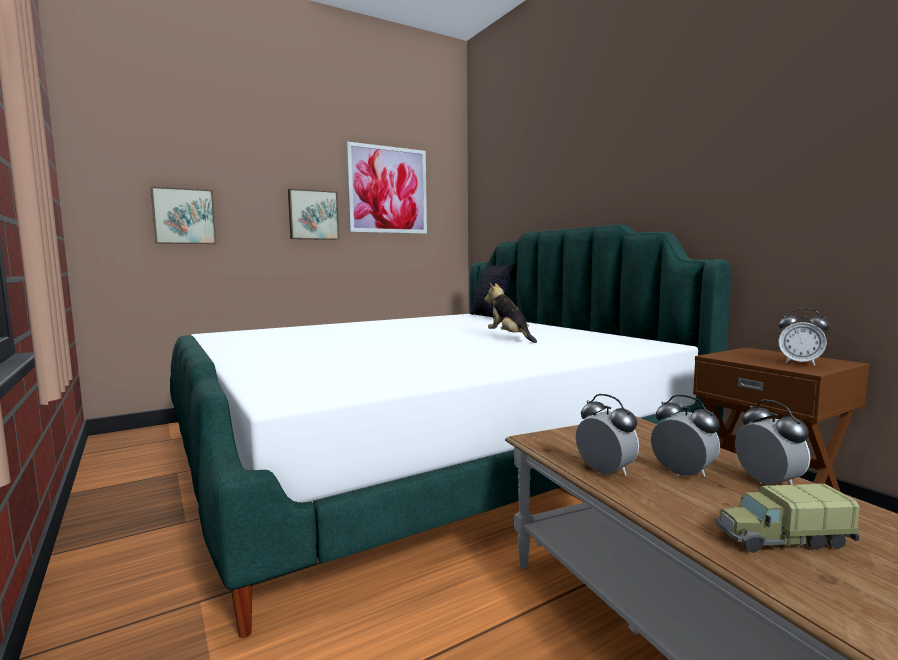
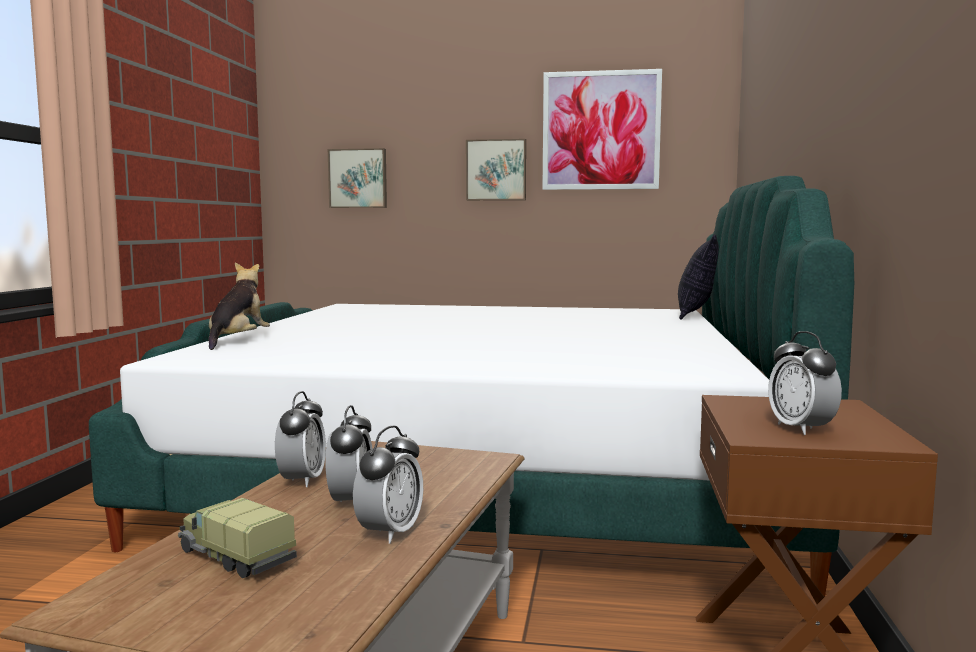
camera: 40 degrees right, 0 degrees up
(510, 338) = (579, 342): plush toy -> plush toy (238, 341)

